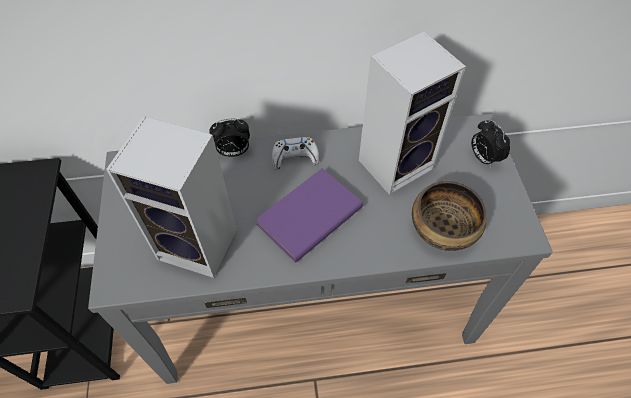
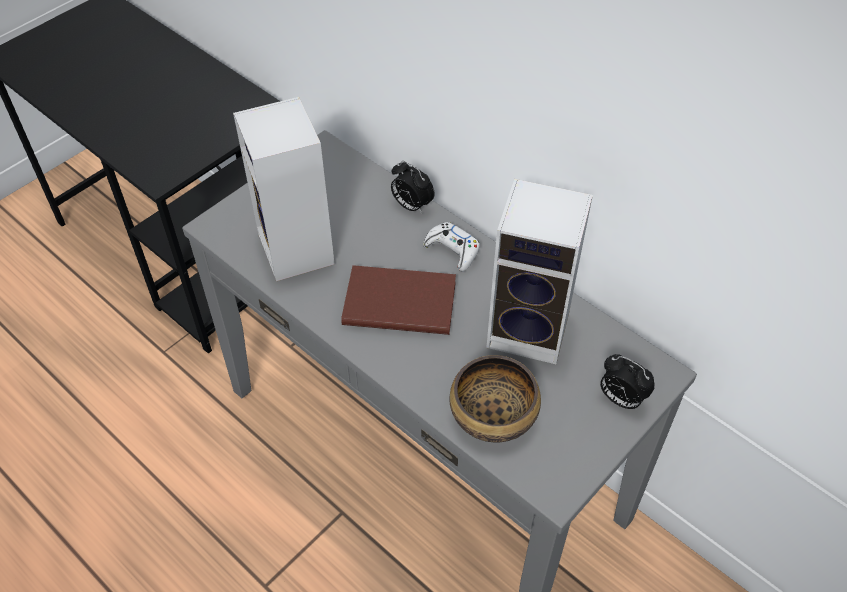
camera: 50 degrees right, 5 degrees down
(307, 215) = (398, 301): purple book -> brown book
(483, 158) = (620, 399): alarm clock -> alarm clock turned 75 degrees counterclockwise

